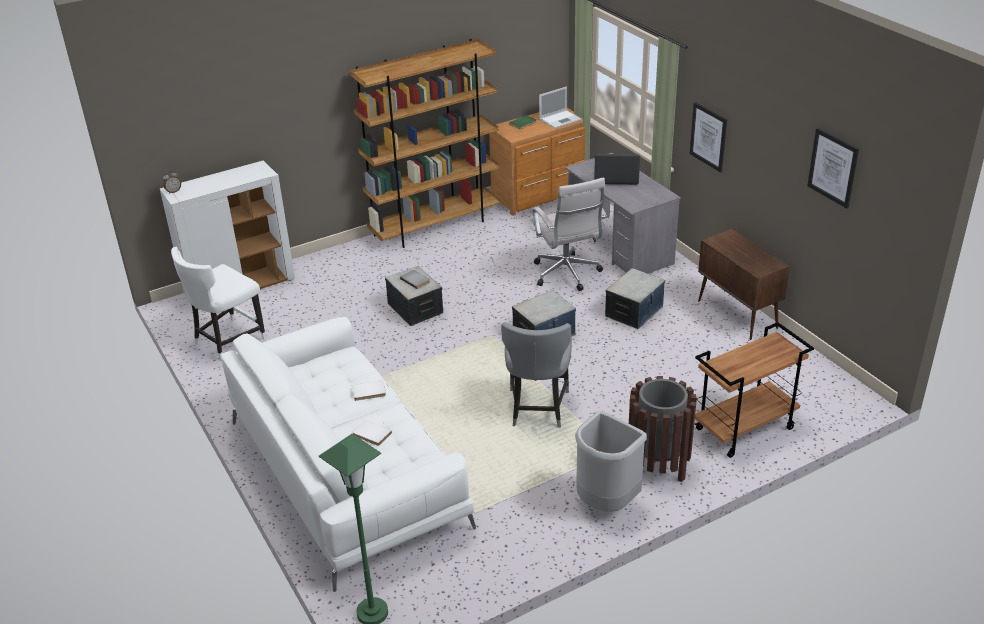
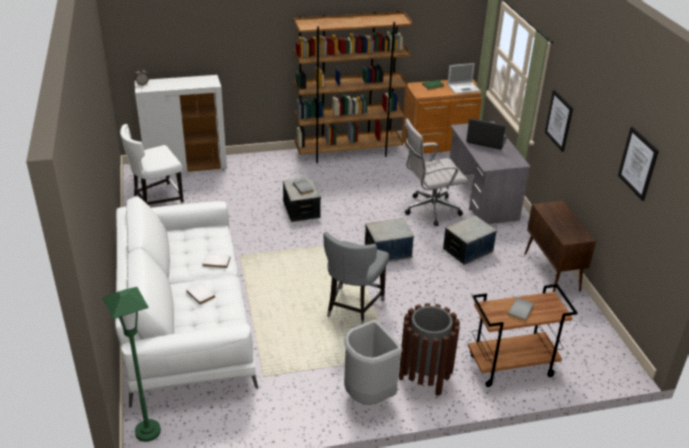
camera: 15 degrees right, 0 degrees up
(567, 275) = (429, 210): white office chair -> white office chair turned 75 degrees clockwise
(753, 361) = (521, 311): none -> grey book

